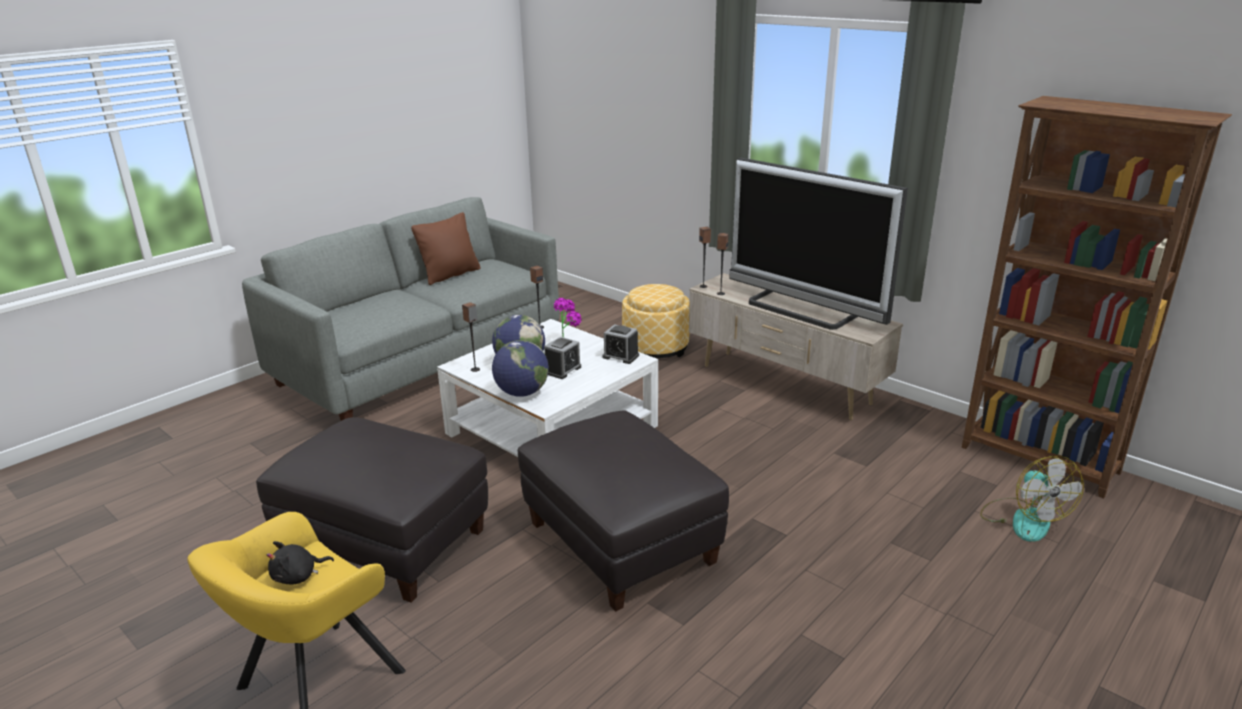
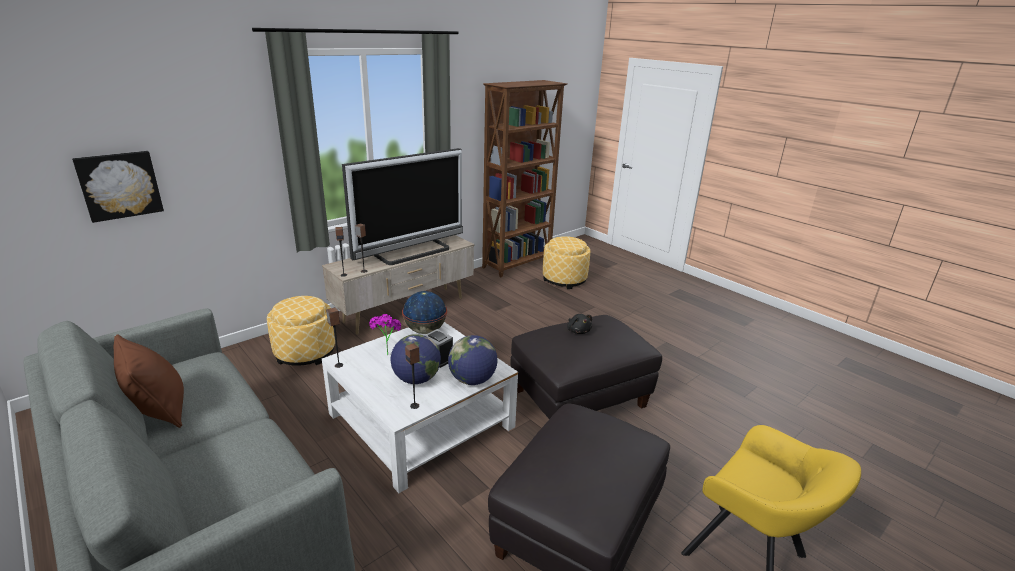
camera: 85 degrees left, 0 degrees up
(298, 576) = (758, 488): black plush toy -> black plush toy (578, 331)
(608, 124) = (119, 185): none -> picture
(620, 356) = (425, 330): alarm clock -> globe
(1023, 519) = (564, 279): fan -> ottoman

